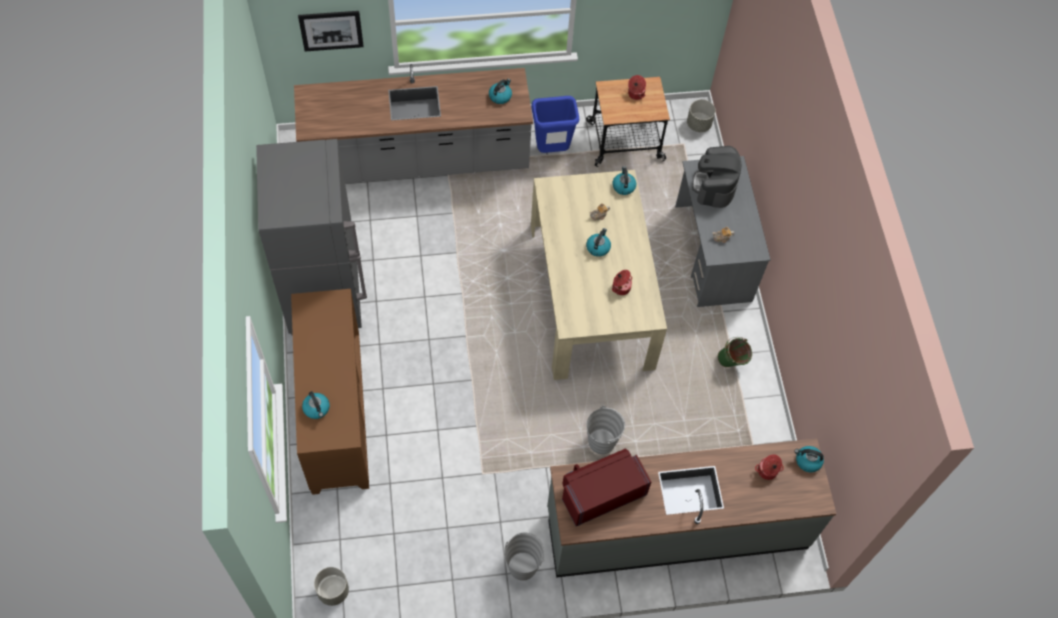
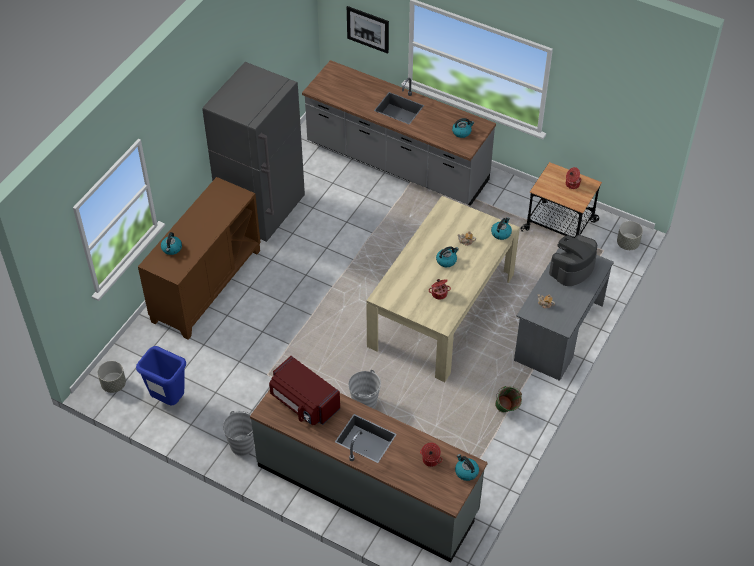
camera: 40 degrees right, 10 degrees down
(551, 150) = (498, 204): blue trash can -> blue trash can (168, 399)
(601, 493) = (304, 403): red microwave -> red microwave turned 150 degrees counterclockwise

